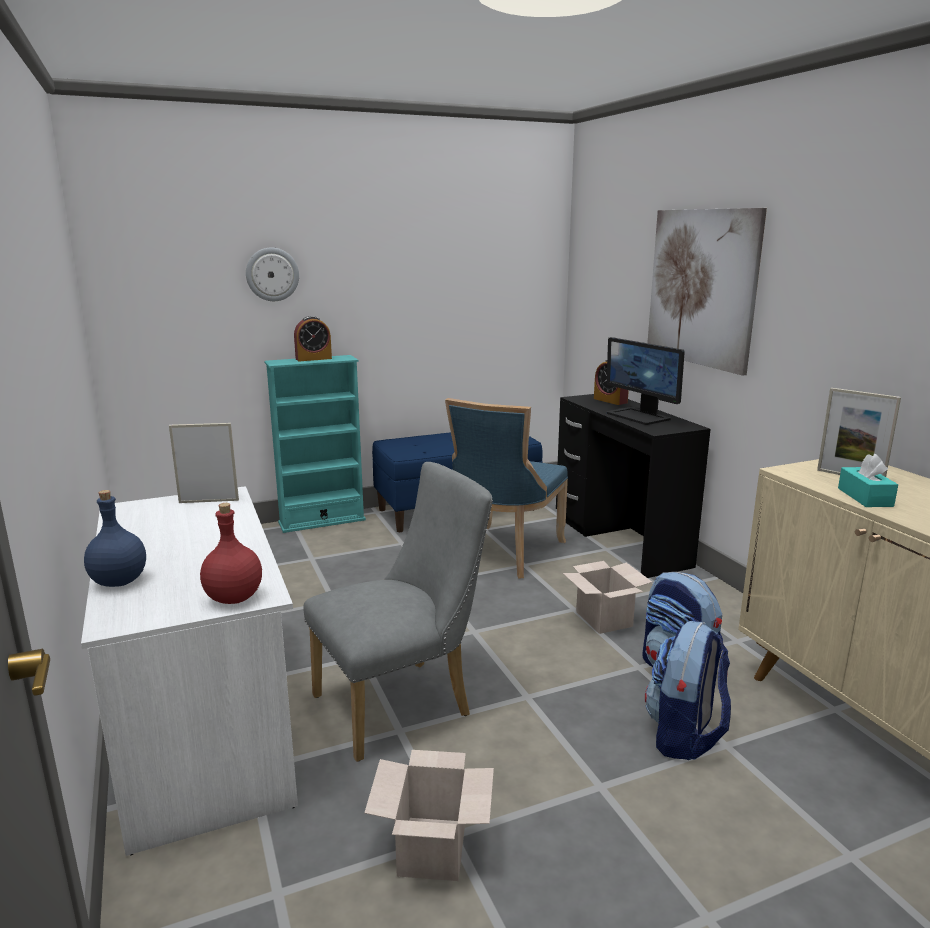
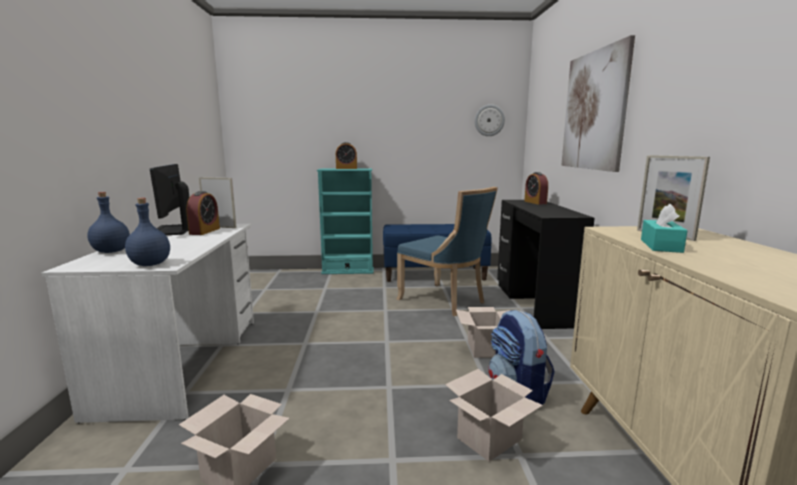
camera: 20 degrees right, 5 degrees down
(199, 514) = (205, 231): none -> alarm clock
(235, 598) = (150, 264): red bottle -> blue bottle
(272, 274) = (326, 117): wall clock -> wall clock (489, 120)
(402, 703) = (304, 374): grey chair -> none
(505, 554) = (445, 301): blue chair -> blue chair turned 90 degrees counterclockwise
(639, 416) = (545, 209): monitor -> monitor (173, 230)
(685, 735) = (489, 440): backpack -> cardboard box

